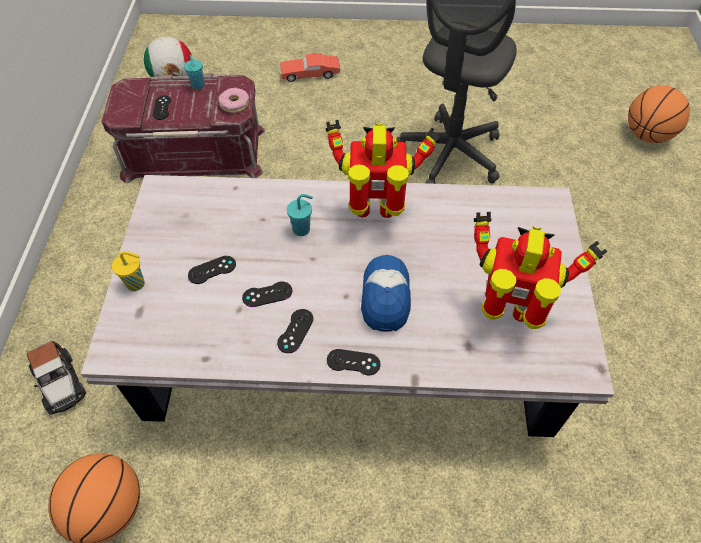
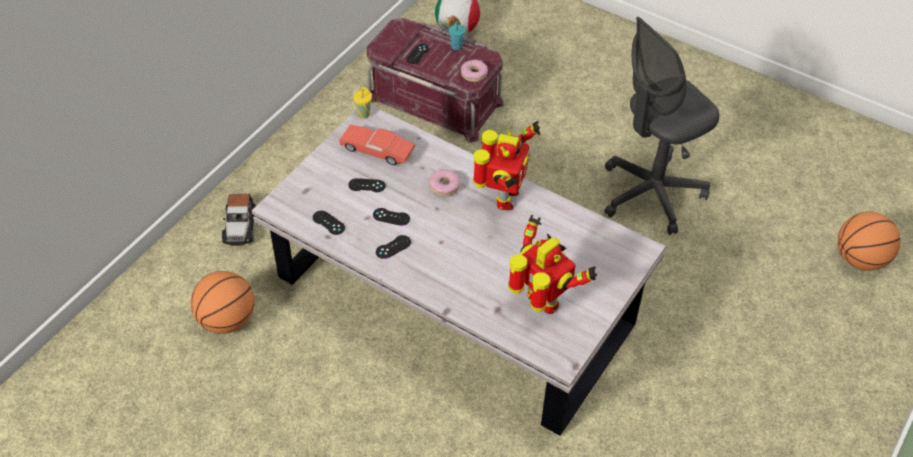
camera: 30 degrees right, 5 degrees down
(137, 284) = (315, 172): yellow cup -> yellow cup (364, 114)
(302, 229) = (444, 186): turquoise cup -> donut
(310, 74) = (579, 71): red toy car -> red toy car (377, 151)
(353, 362) = (415, 282): black game controller -> black game controller (328, 223)
(376, 213) = (503, 199): toy robot -> toy robot turned 75 degrees clockwise
(385, 297) = (467, 255): cap -> none

